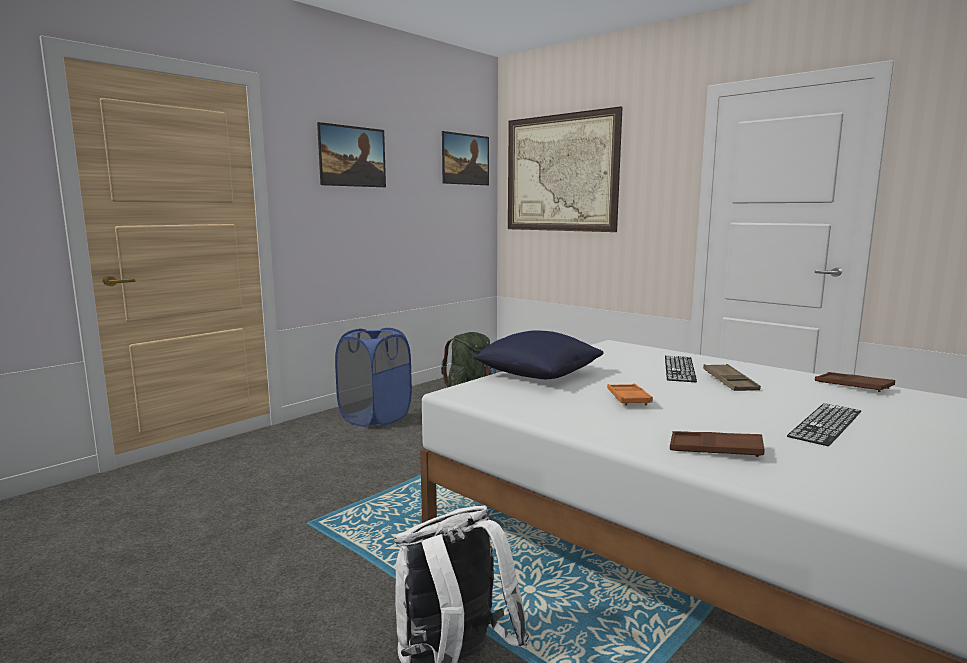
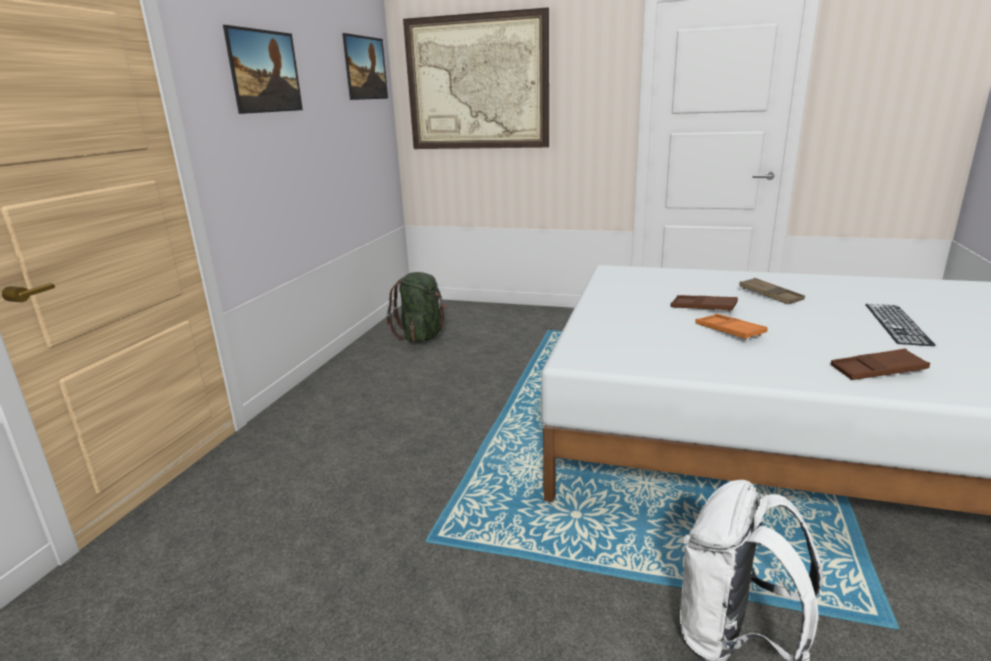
camera: 25 degrees left, 10 degrees up
(375, 417) = (354, 391): blue laundry basket -> none
(537, 374) = (610, 319): blue pillow -> none
(679, 368) = (710, 288): keyboard -> none
(853, 386) = (852, 282): brown tray -> brown tray (703, 307)

